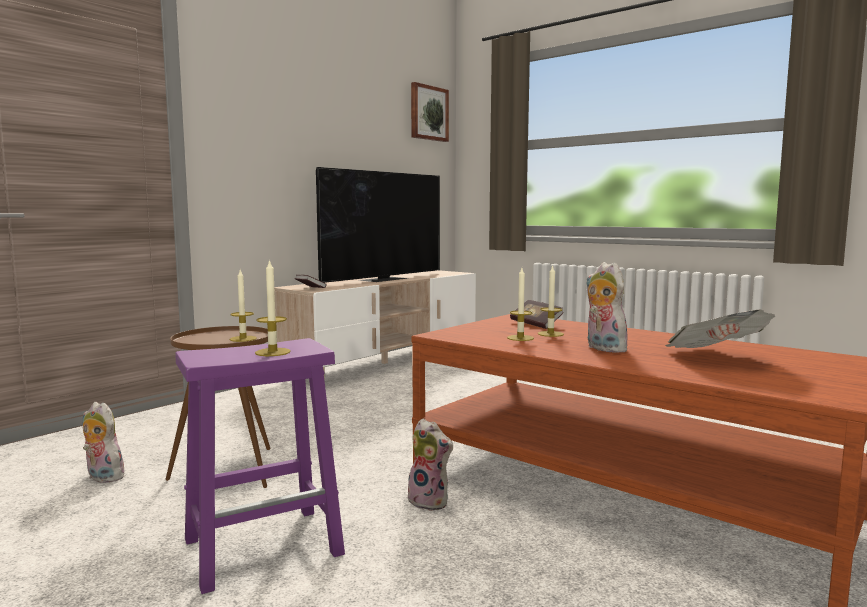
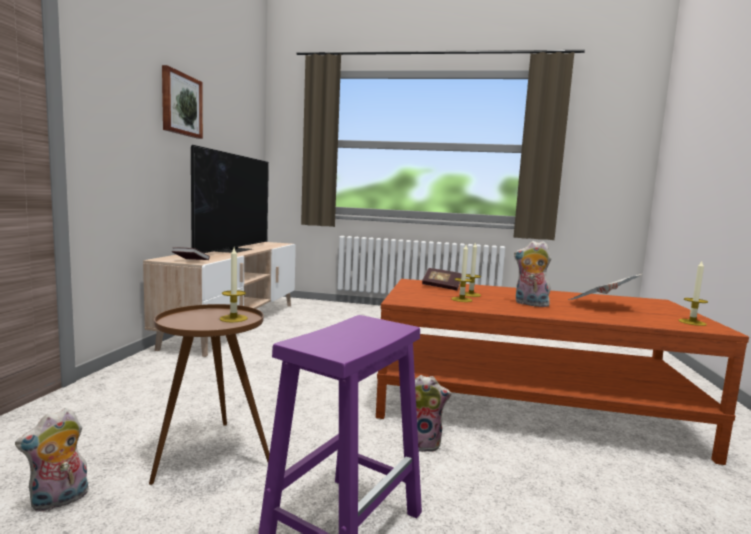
camera: 30 degrees left, 0 degrees up
(102, 477) = (59, 501): plush toy -> plush toy turned 45 degrees counterclockwise
(272, 352) = (371, 334): candle -> candle (692, 322)
(428, 113) = (251, 107): picture -> picture (181, 104)

